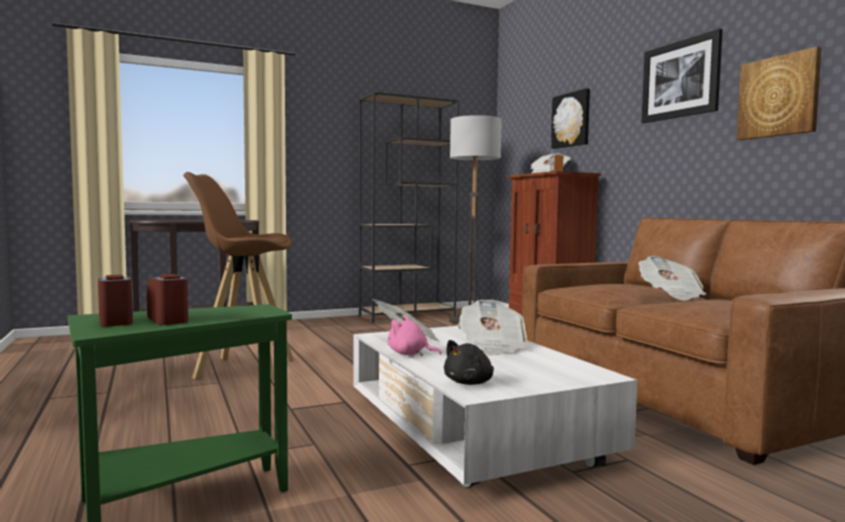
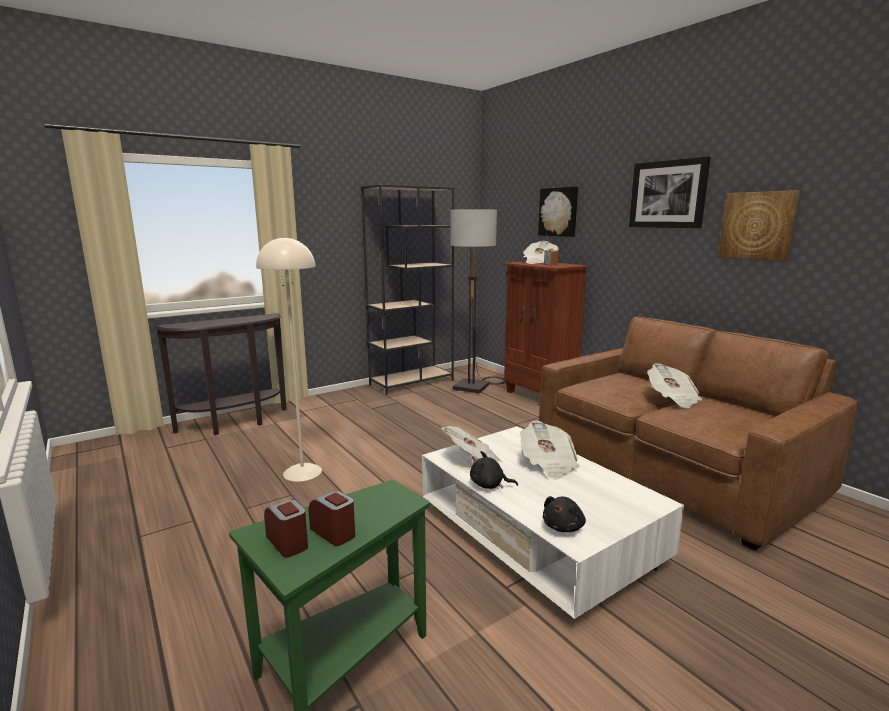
camera: 10 degrees left, 10 degrees up
(243, 368) = (302, 472): brown stool -> beige floor lamp
(409, 354) = (489, 485): pink plush toy -> black plush toy

